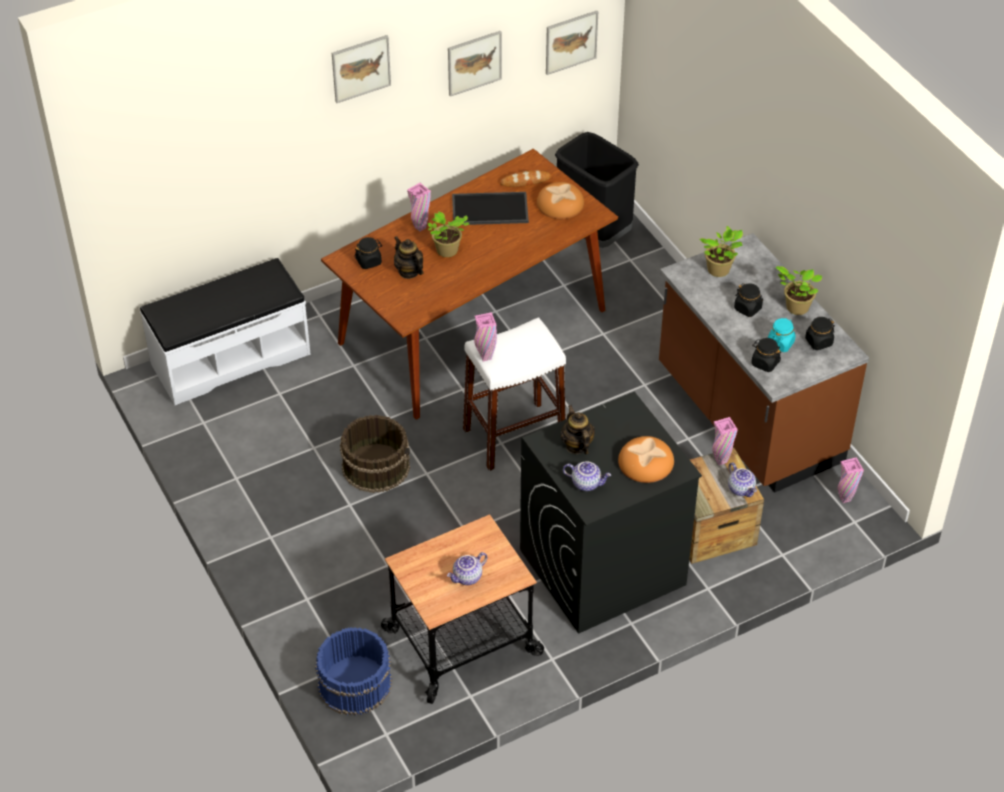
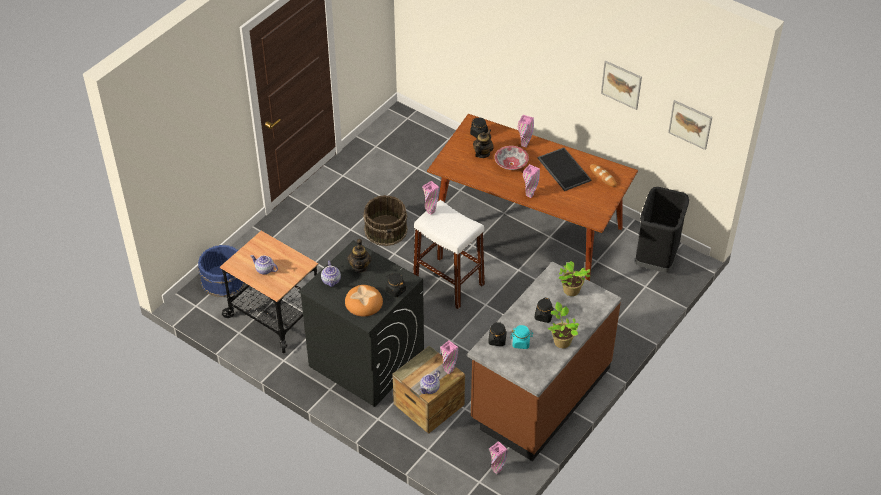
camera: 65 degrees right, 0 degrees up
(230, 358) = (431, 137): white bench -> none
(361, 68) = (549, 30): picture -> none
(447, 251) = (511, 164): potted plant -> bowl
(515, 255) = (529, 195): none -> pink vase
(560, 204) = (593, 199): bread -> none
(577, 445) = (360, 266): teapot -> teapot turned 135 degrees clockwise
(818, 342) = (535, 362): black jar -> black jar (395, 290)

